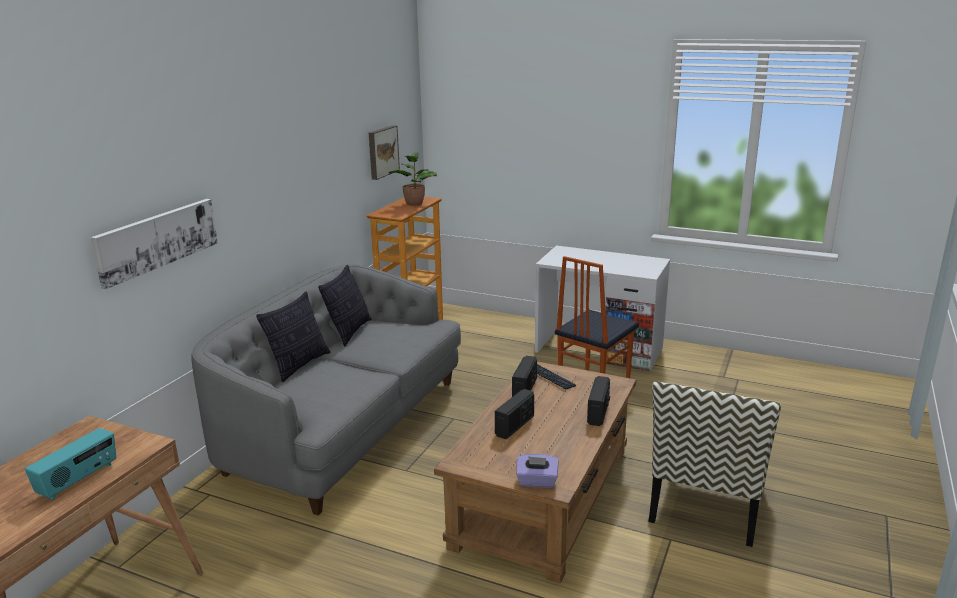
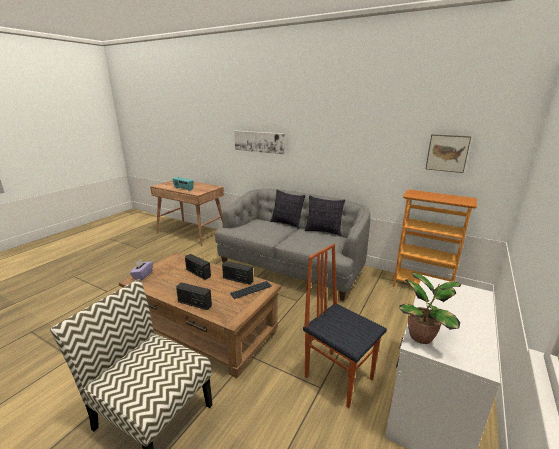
camera: 95 degrees right, 0 degrees up
(414, 203) = (451, 199): potted plant -> potted plant (422, 336)

